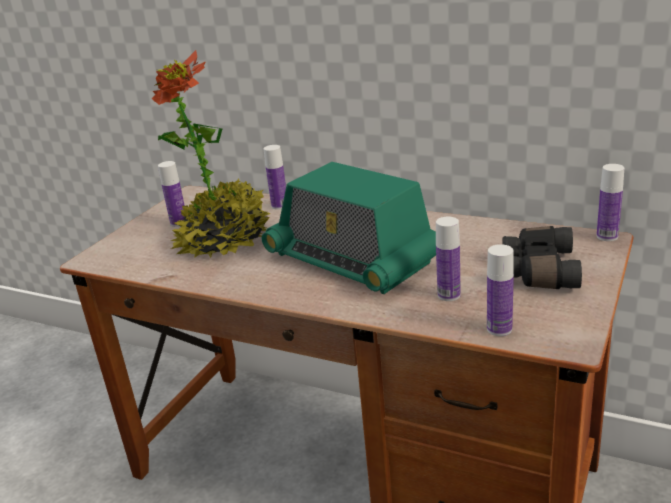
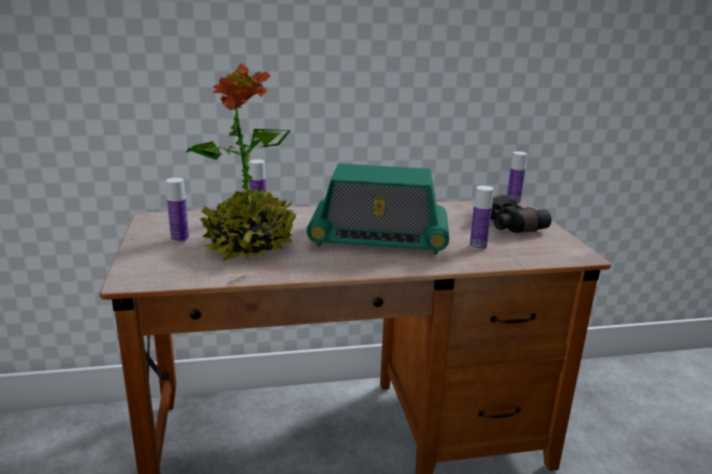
camera: 40 degrees left, 5 degrees down
(499, 329) = (536, 257): bottle -> none

